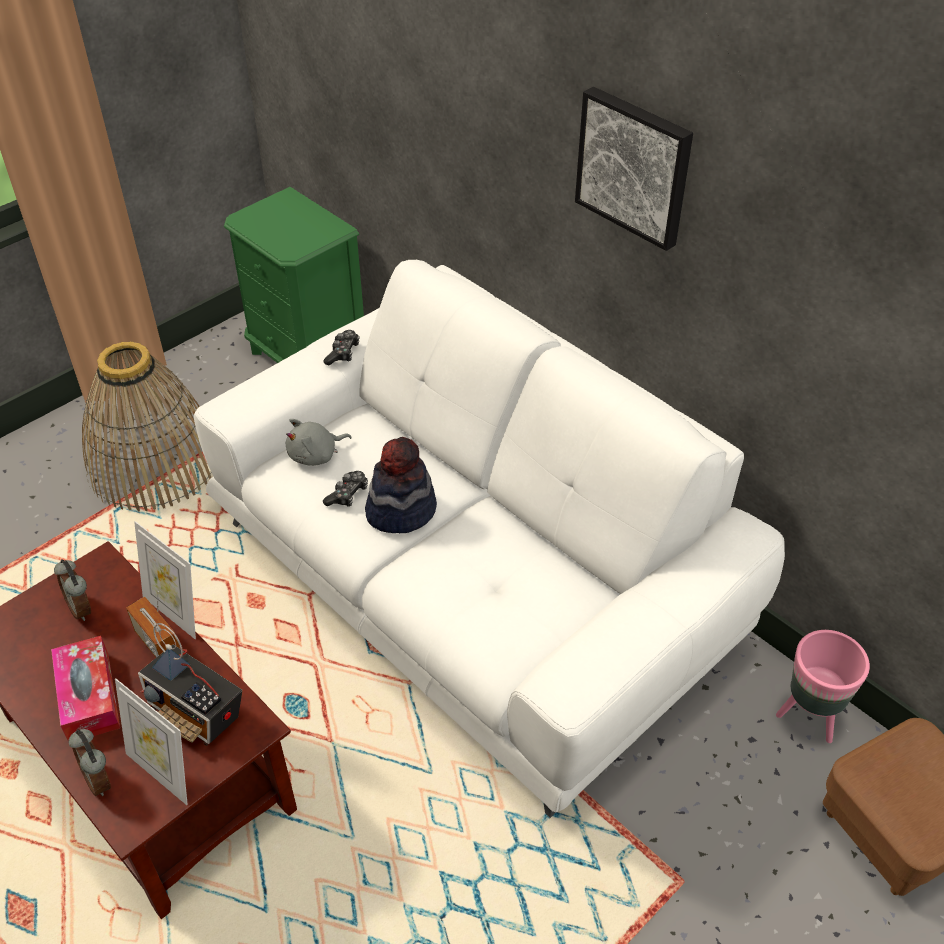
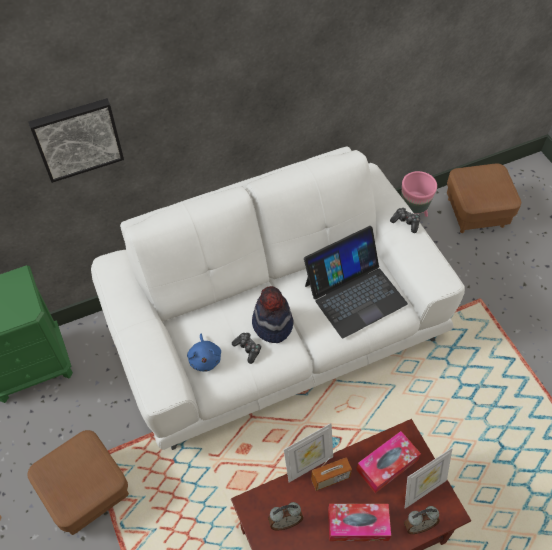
camera: 70 degrees left, 10 degrees up
(154, 464) = (87, 492): basket -> brown ottoman
(196, 712) = (387, 465): radio -> tissue box
(316, 455) = (205, 358): grey plush toy -> blue plush toy
(343, 353) = (138, 312): game controller -> game controller (406, 222)
(504, 596) = (354, 293): none -> laptop
(635, 166) = (247, 69): picture -> picture (77, 138)

